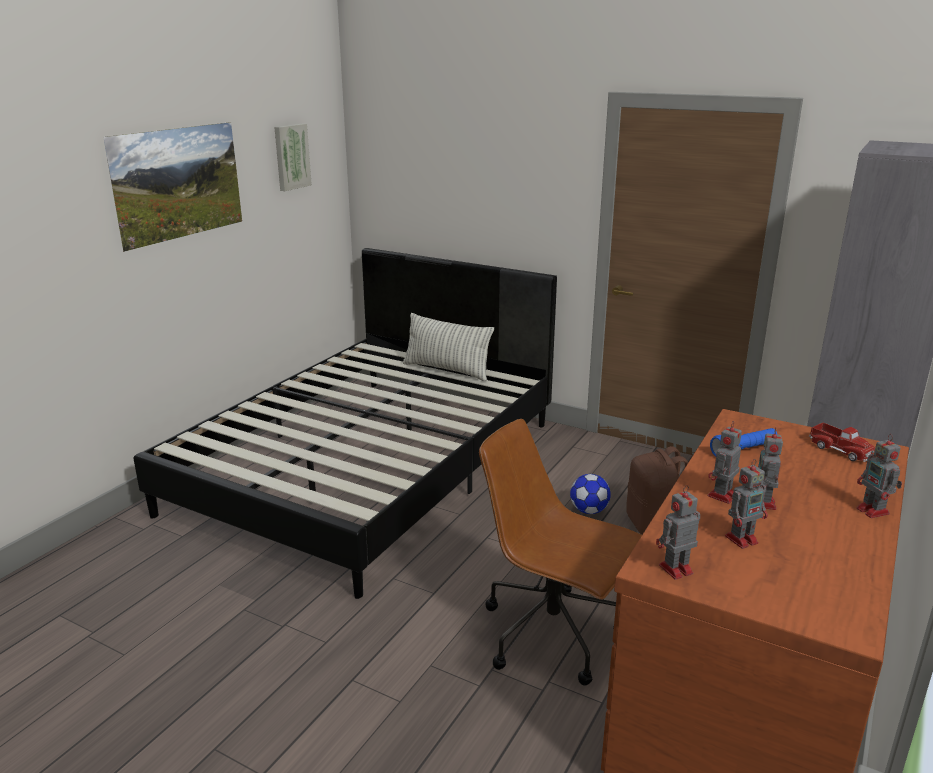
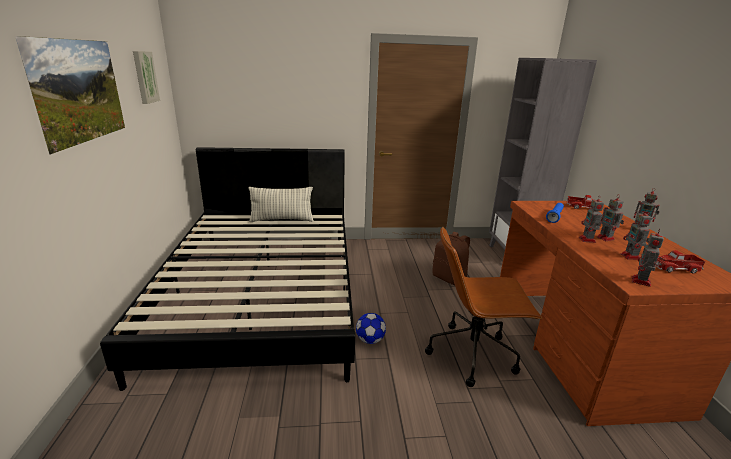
camera: 35 degrees left, 0 degrees up
(589, 511) = (412, 280): football -> football (370, 340)
(742, 539) = (631, 257): toy robot -> toy robot turned 150 degrees clockwise
(786, 576) = (675, 268): none -> toy truck

